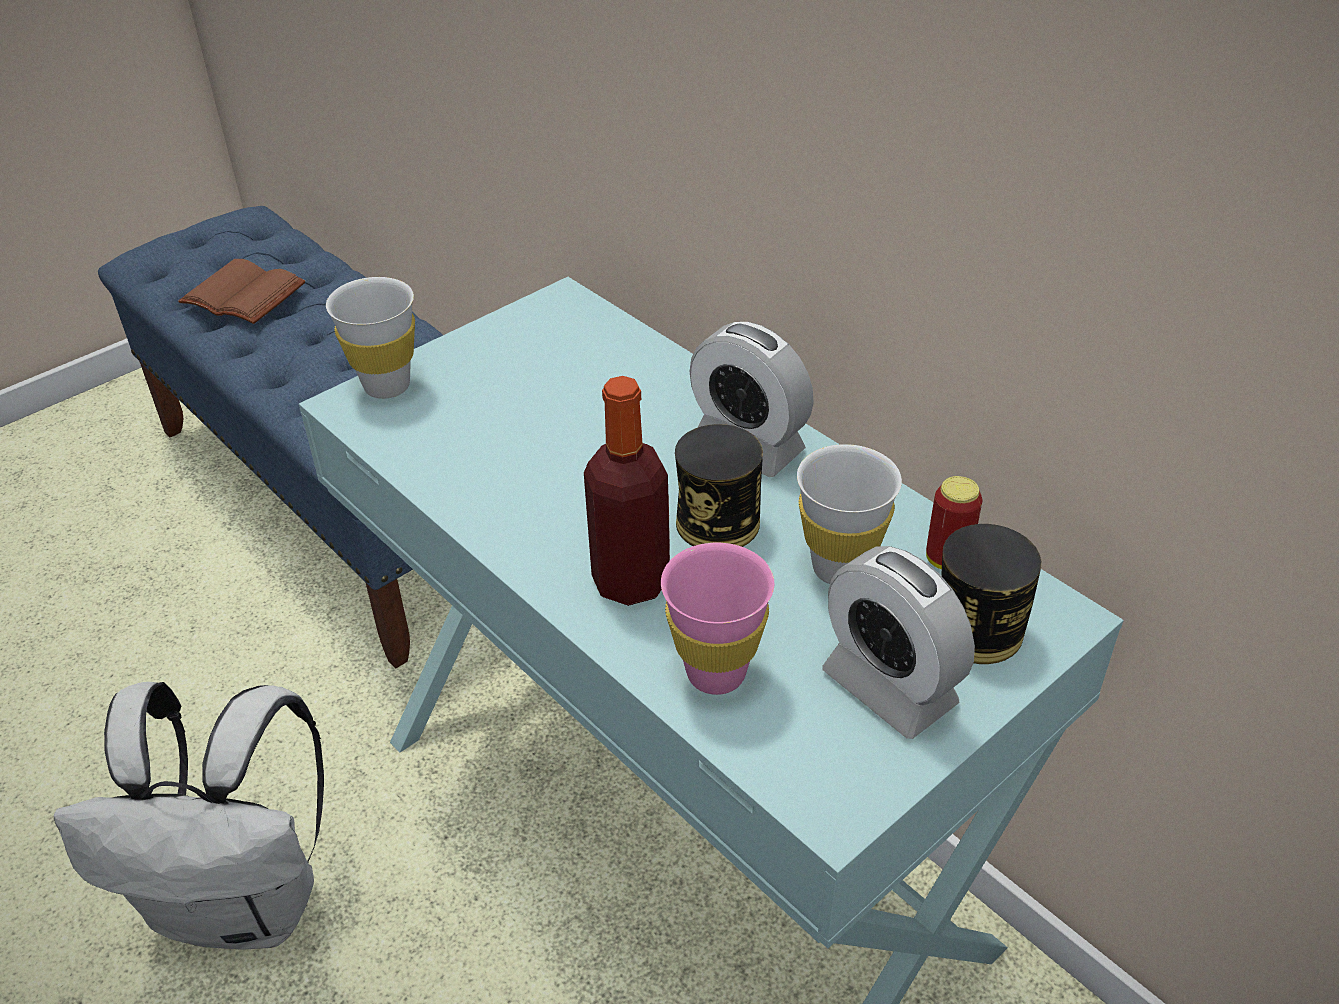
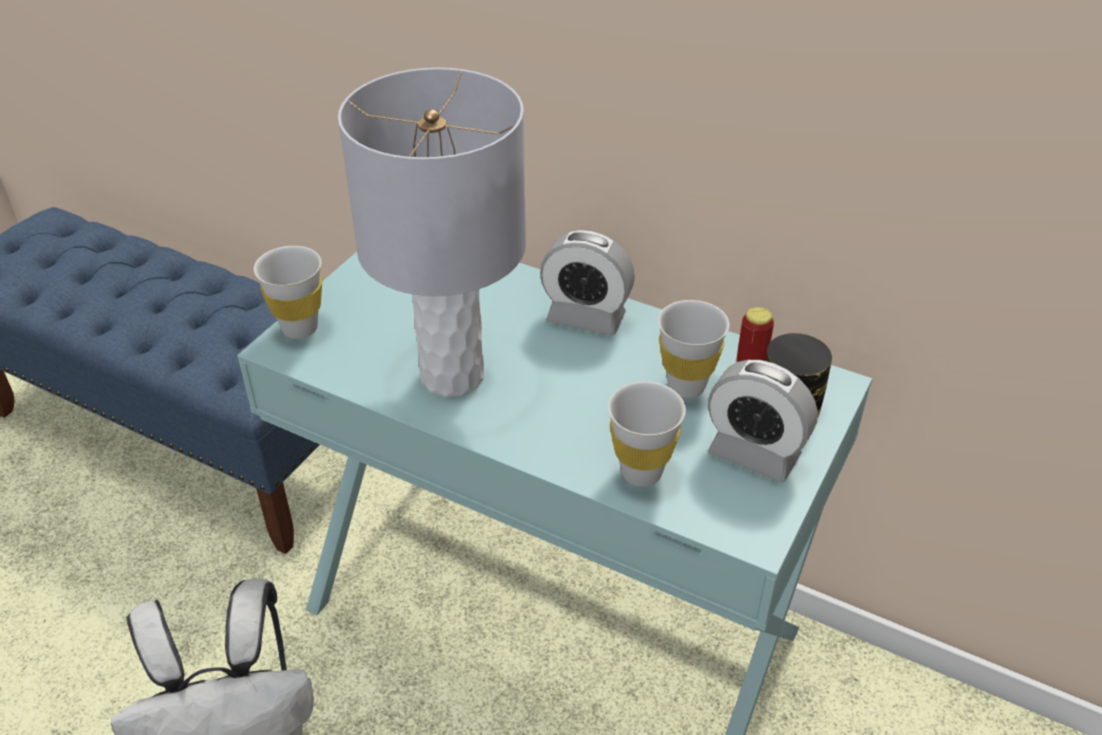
camera: 20 degrees left, 0 degrees up
(246, 294) = (83, 282): brown book -> none
(535, 486) = (452, 377): none -> grey table lamp
(631, 581) = (553, 426): bottle -> none
(716, 673) = (641, 472): pink cup -> white cup
(718, 522) = (592, 374): can -> none

